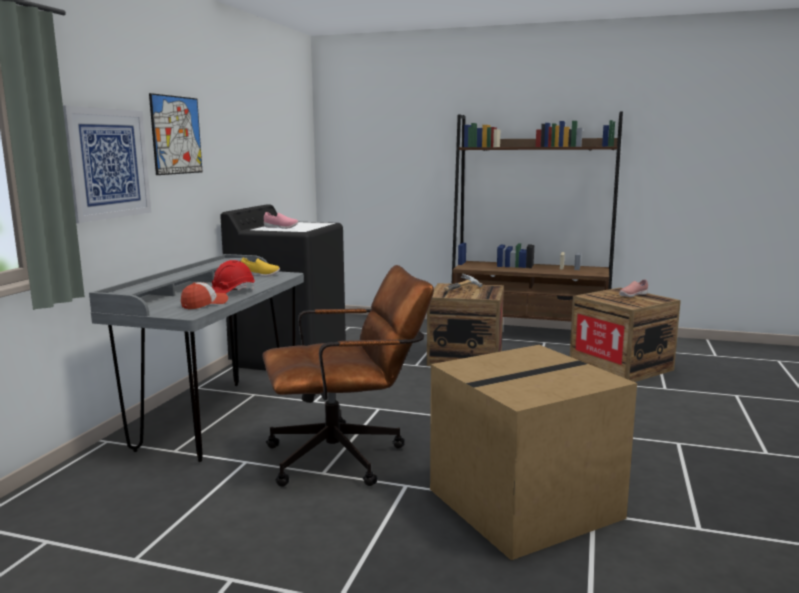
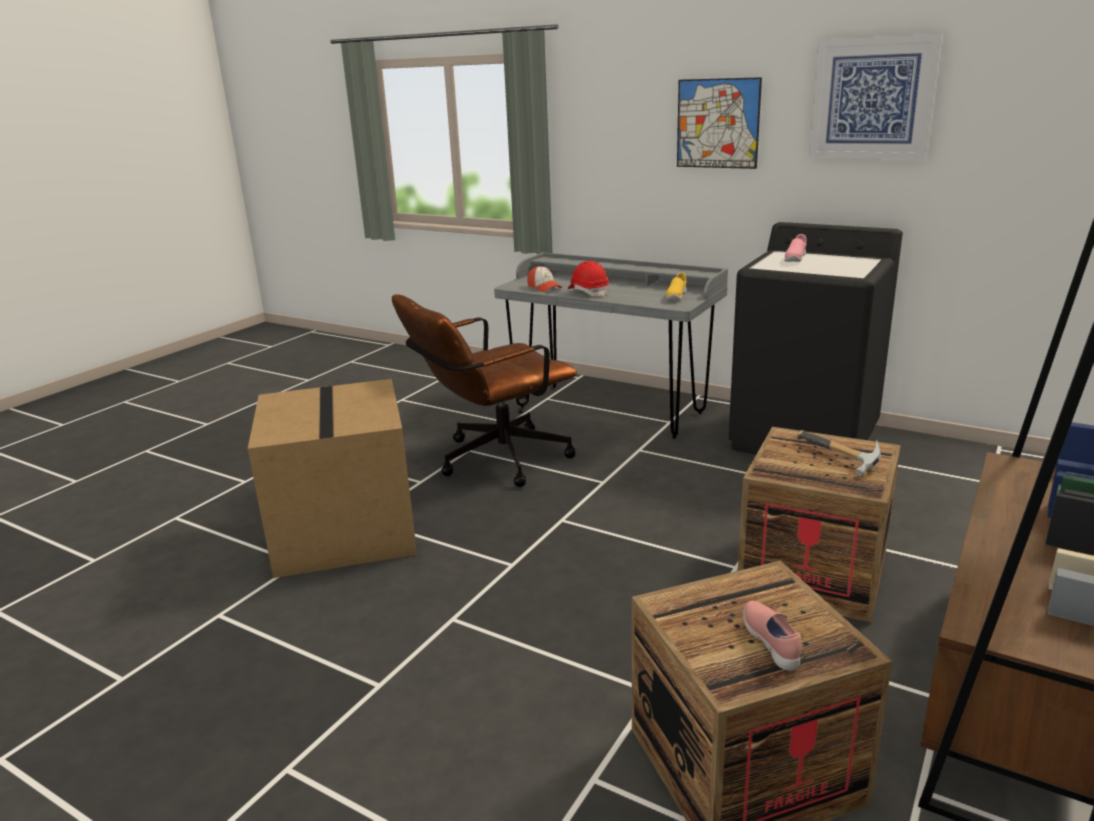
camera: 105 degrees right, 10 degrees up
(108, 163) = (616, 151): picture -> picture (872, 99)
(347, 456) = (493, 461): brown office chair -> brown office chair turned 60 degrees clockwise

